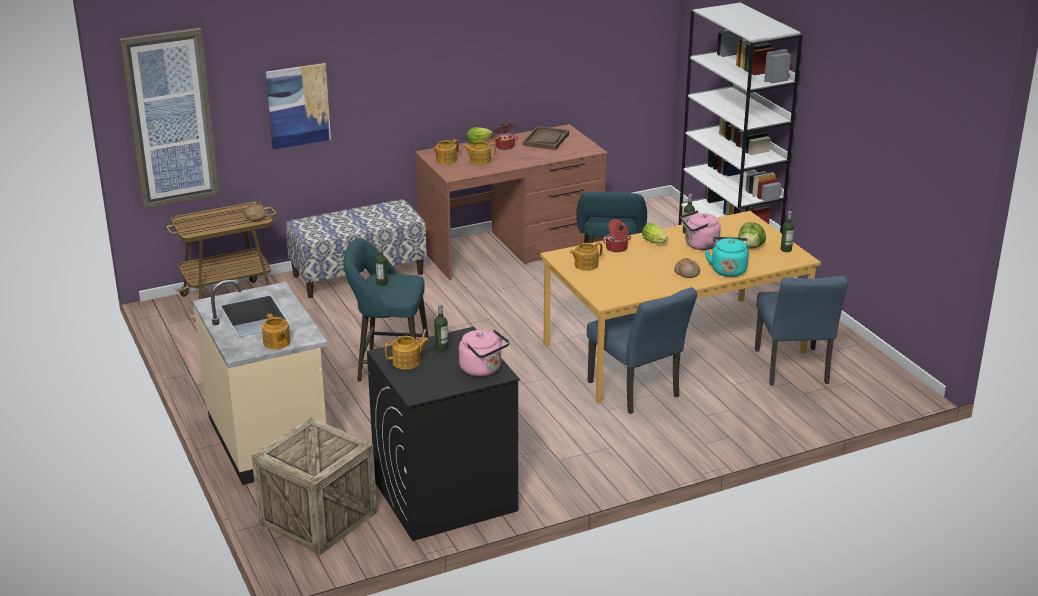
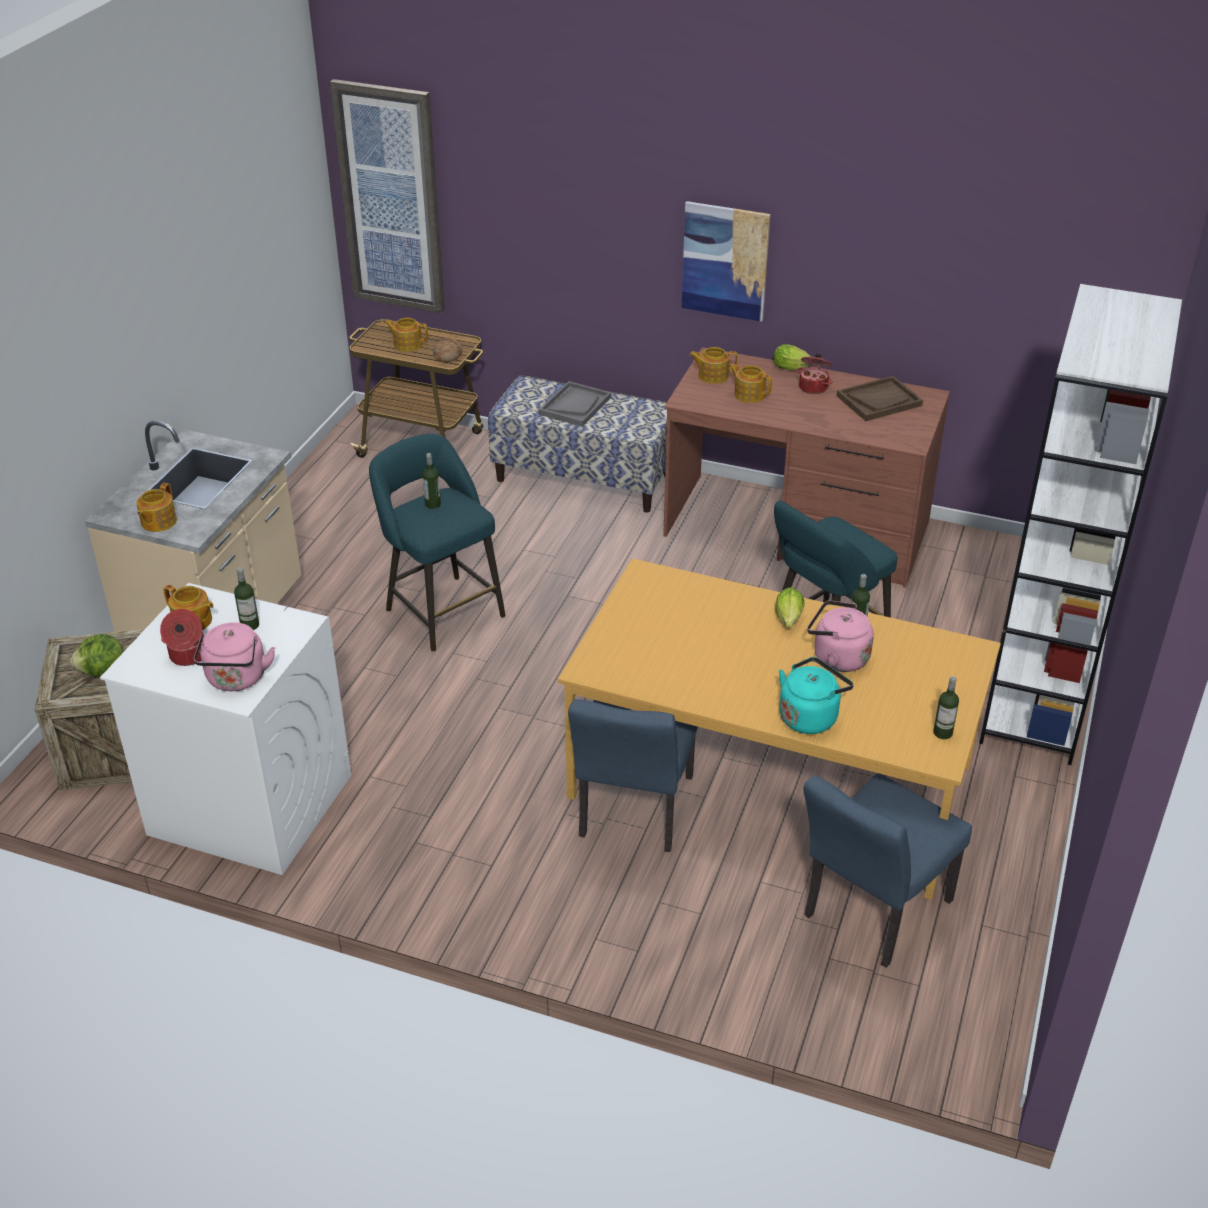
camera: 45 degrees right, 10 degrees up
(298, 105) = (549, 233): picture -> picture (725, 261)
(348, 221) = (575, 406): none -> grey tray
(444, 496) = (249, 804): black washing machine -> white washing machine
(585, 265) = (650, 605): teapot -> teapot (407, 344)
(616, 248) = (728, 602): cooking pot -> cooking pot (187, 656)
(687, 273) = (750, 689): bread -> none
(751, 247) = (900, 700): lettuce -> lettuce (102, 671)

